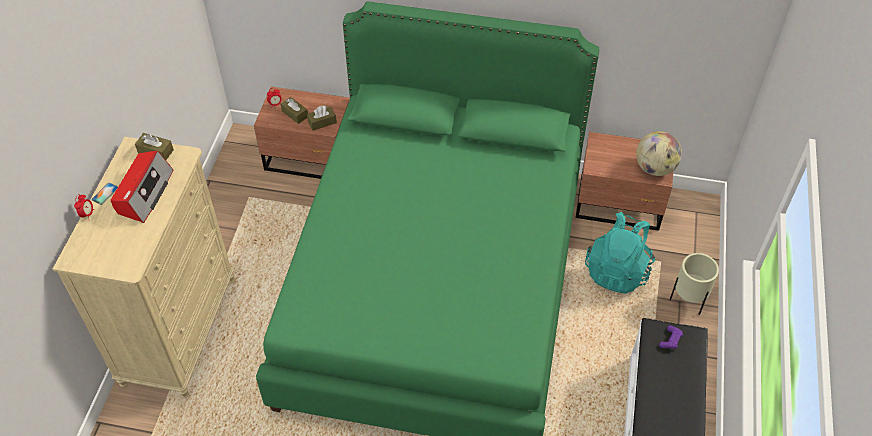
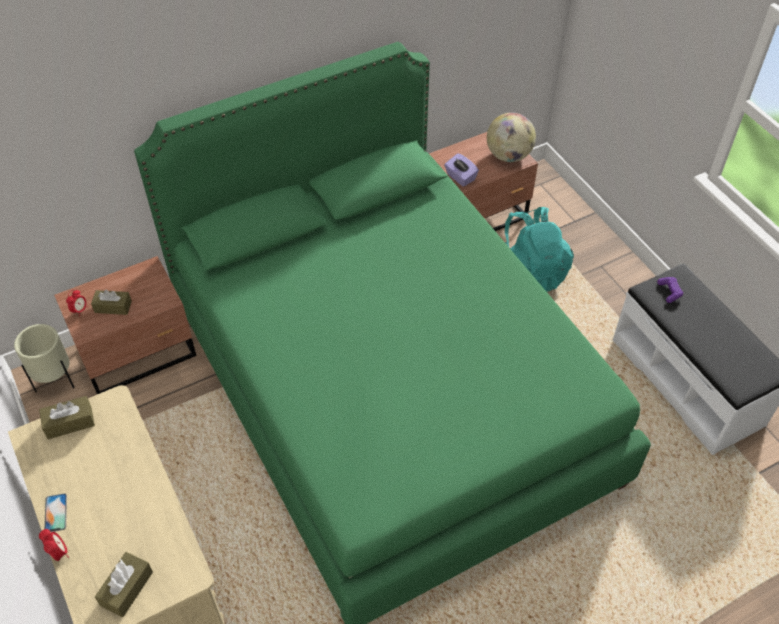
camera: 40 degrees left, 0 degrees up
(144, 193) = (108, 478): radio -> none
(322, 122) = (153, 297): brown tissue box -> brown tissue box (126, 588)
(600, 163) = (460, 177): none -> purple tissue box
(687, 300) = (606, 261): beige planter -> beige planter (55, 381)

